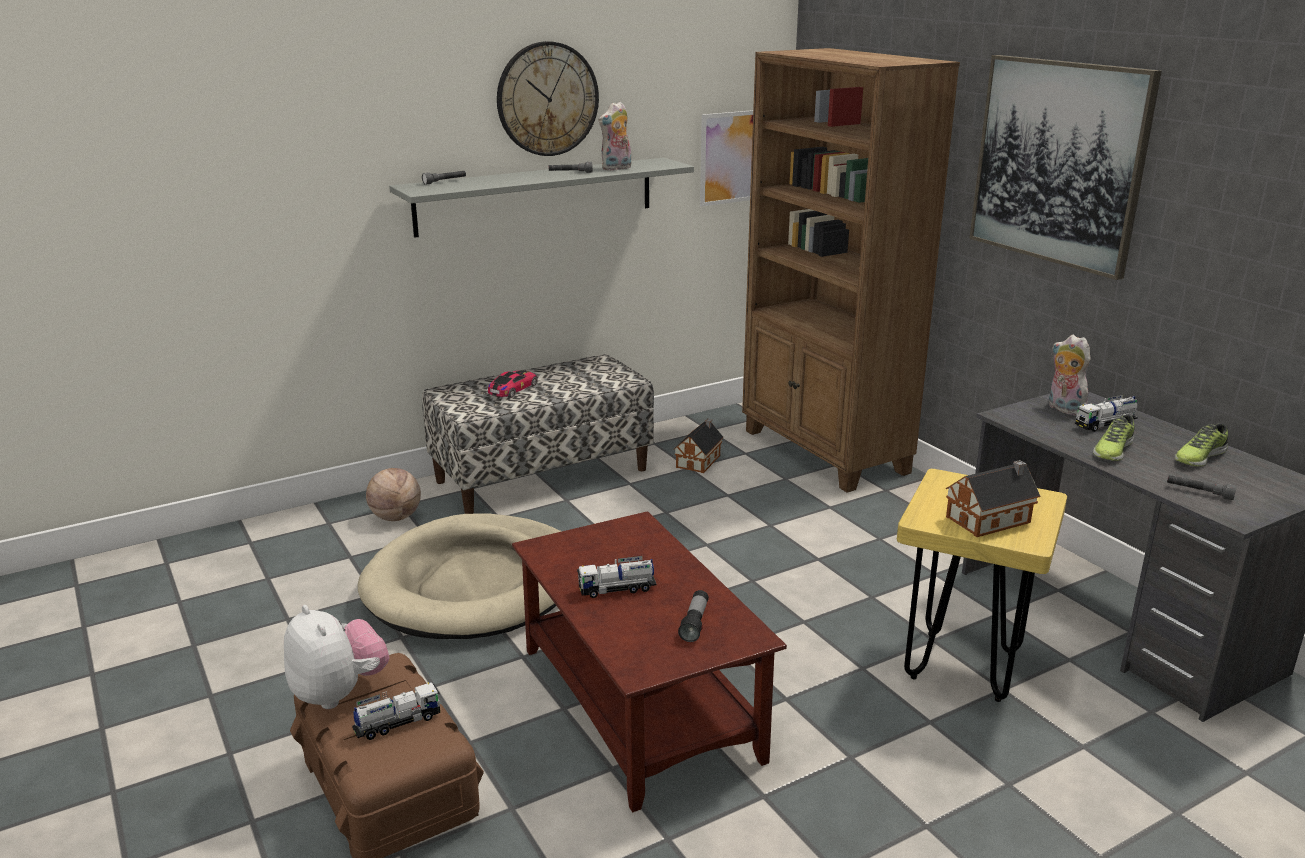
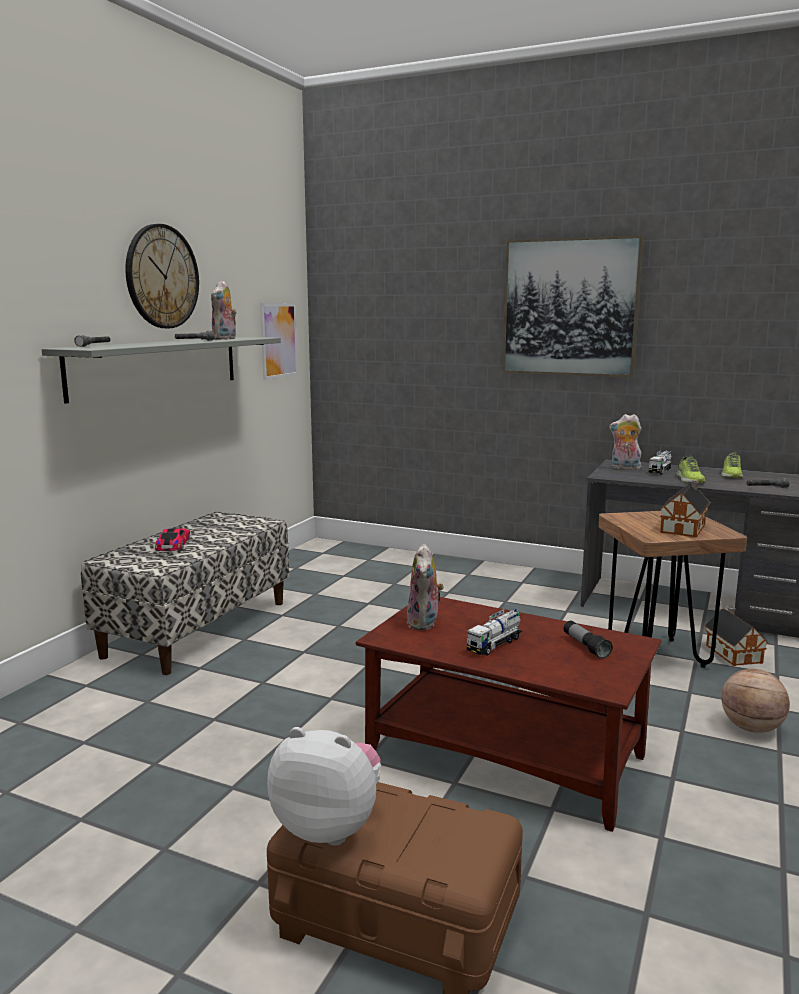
camera: 35 degrees left, 10 degrees down
(396, 517) = (93, 696): basketball -> basketball (751, 728)
(398, 723) = (425, 825): toy truck -> none
(474, 584) = (246, 722): beige dog bed -> none
(594, 545) = (425, 623): none -> plush toy
(699, 460) = (316, 587): toy house -> toy house (732, 653)
(824, 452) = (397, 563): brown bookcase -> none
(962, 666) = (657, 655): yellow stool -> brown stool

